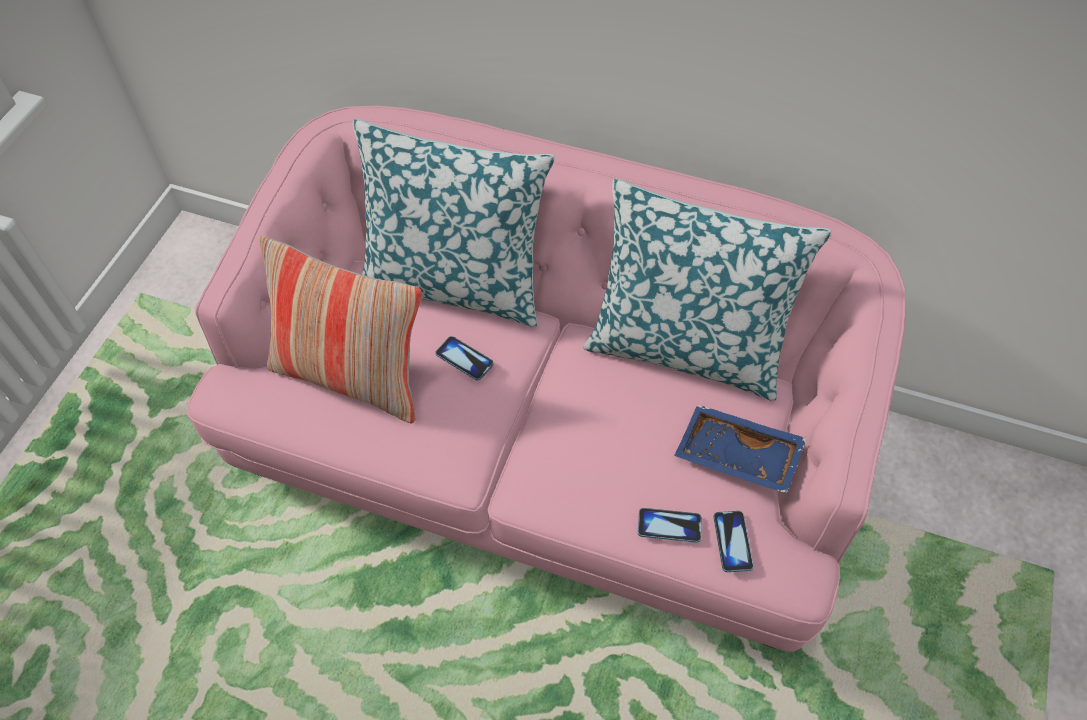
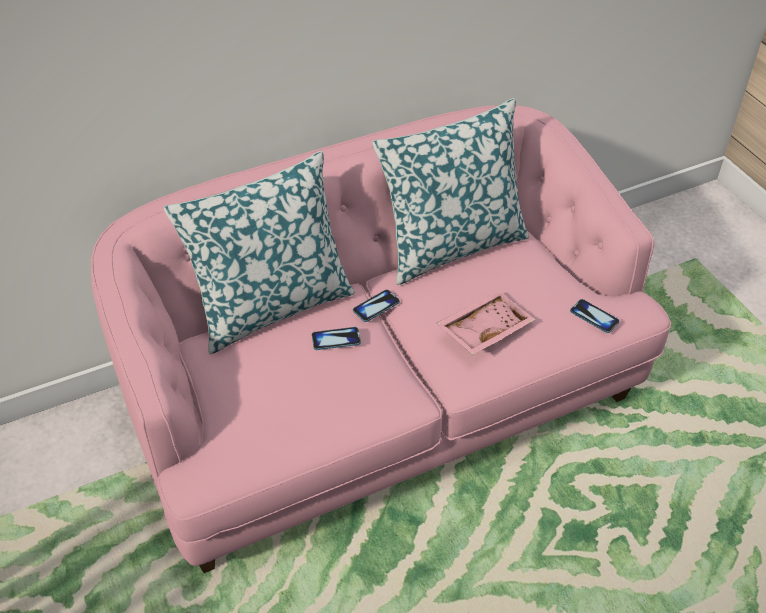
camera: 45 degrees left, 10 degrees down
(351, 377) = (276, 402): pillow -> none
(602, 460) = (483, 329): none -> pink tray
(669, 526) = (556, 334): phone -> phone (376, 306)
(736, 457) = (547, 276): blue tray -> none

